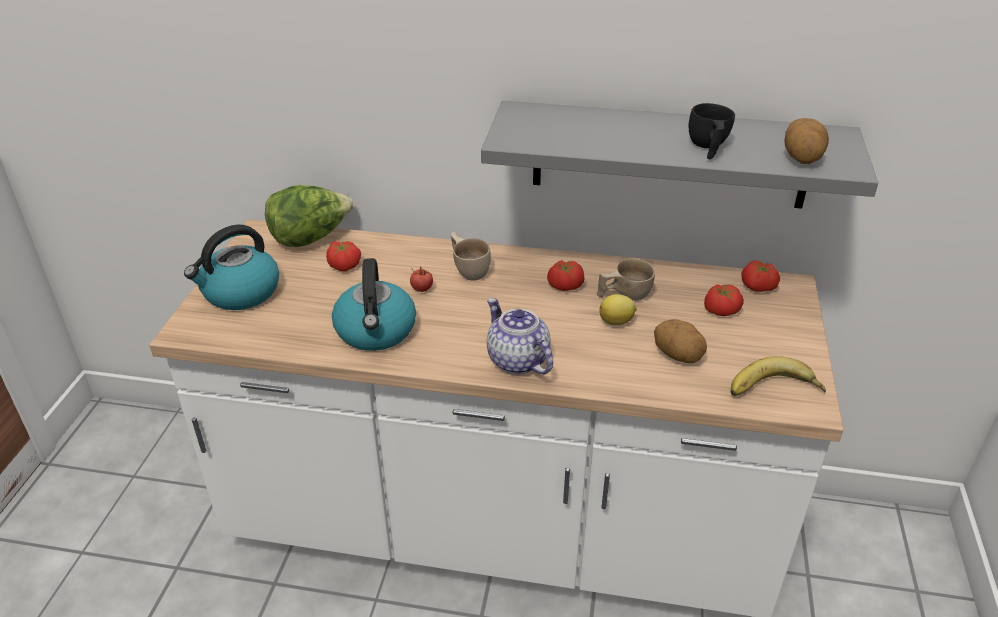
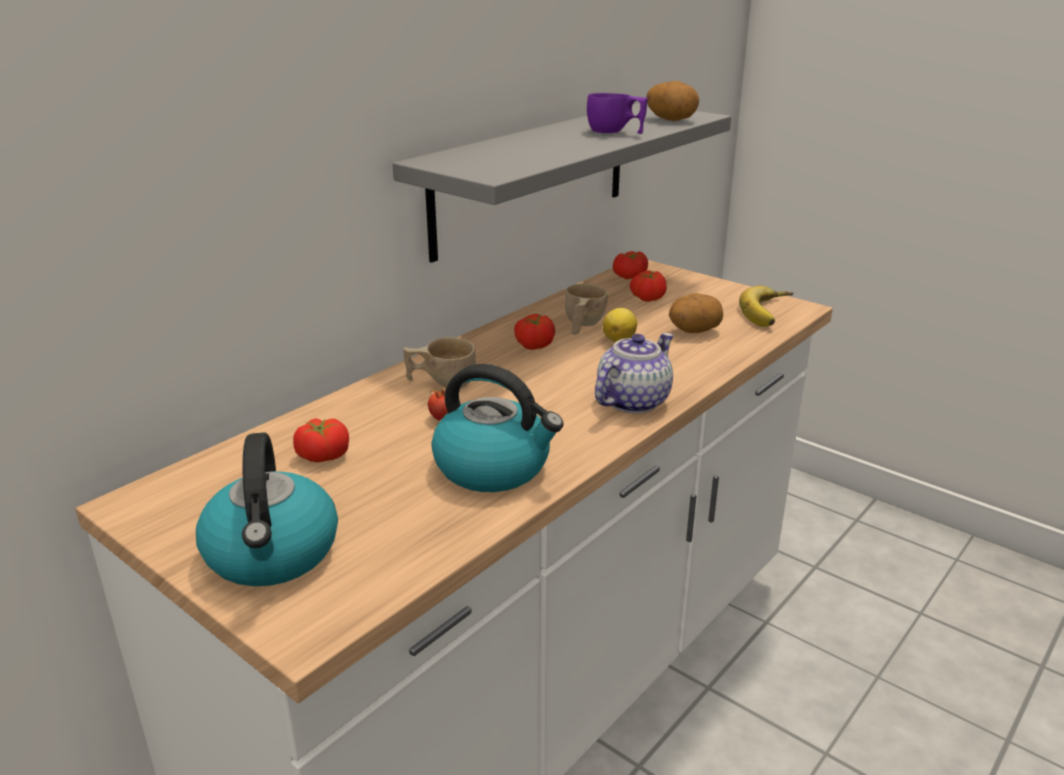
camera: 60 degrees left, 10 degrees down
(310, 238) = (219, 465): lettuce -> none
(516, 360) = (632, 401): teapot -> teapot turned 135 degrees clockwise
(707, 148) = (615, 132): black cup -> purple cup

